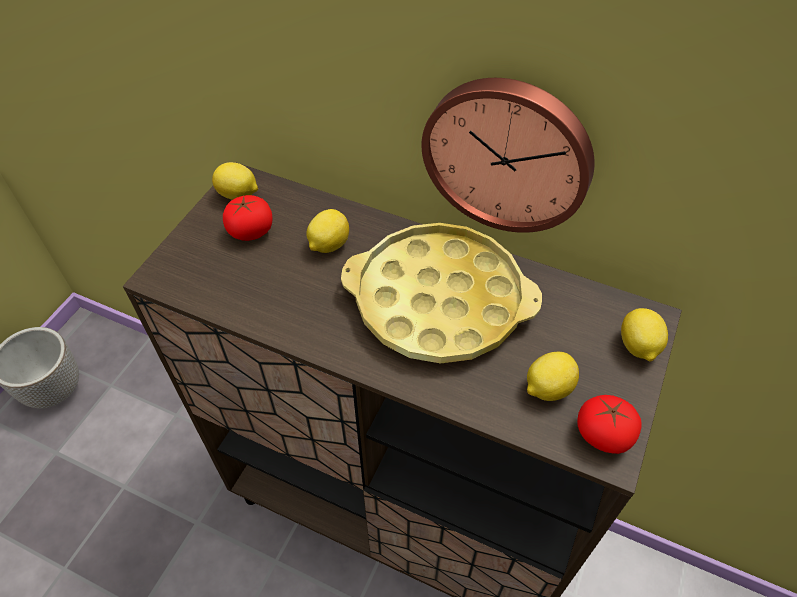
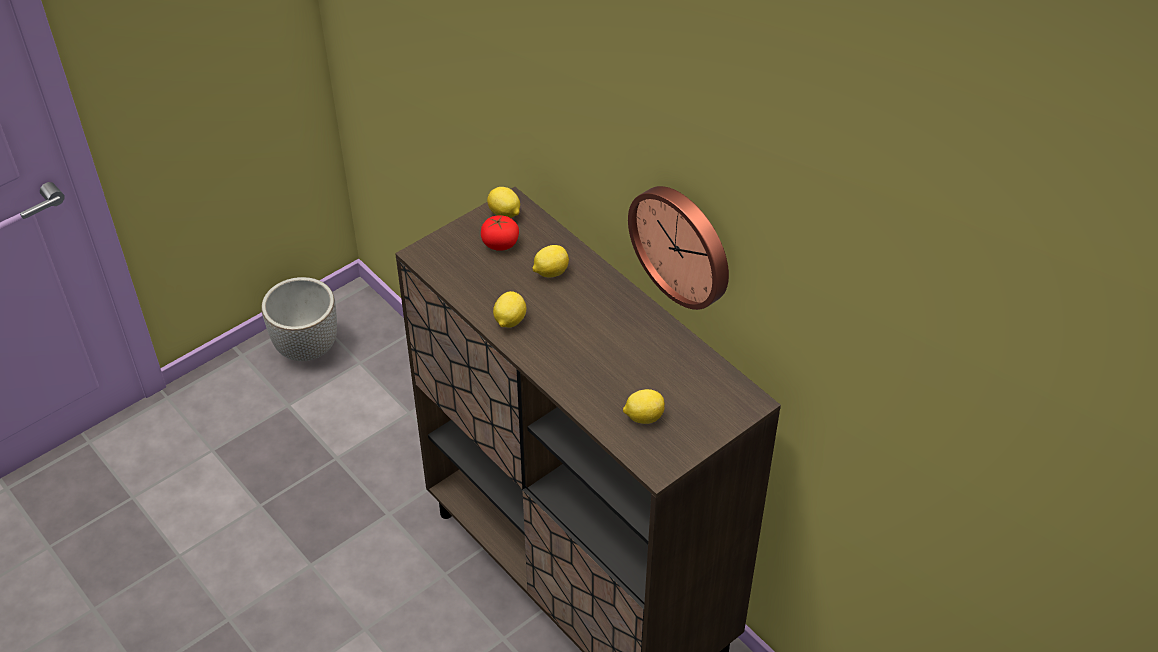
camera: 25 degrees right, 5 degrees down
(438, 300) = (606, 337): yellow tray -> none
(602, 434) = (660, 456): tomato -> none
(638, 347) = (727, 415): lemon -> lemon (509, 321)

